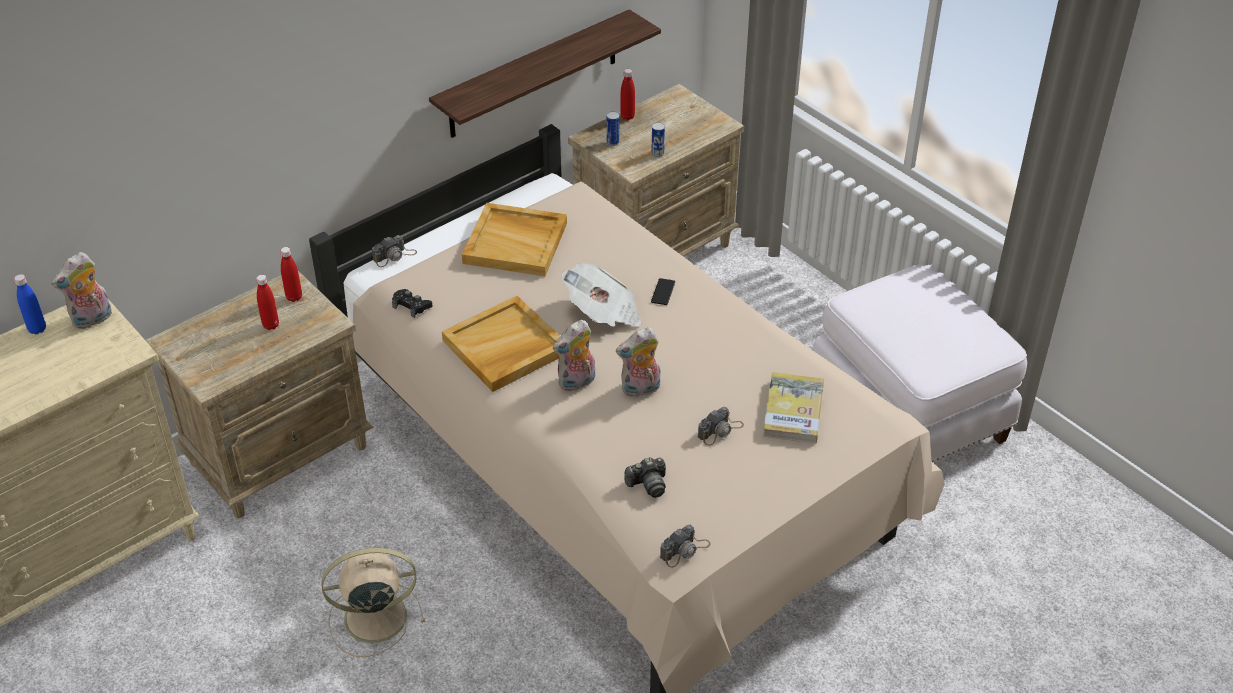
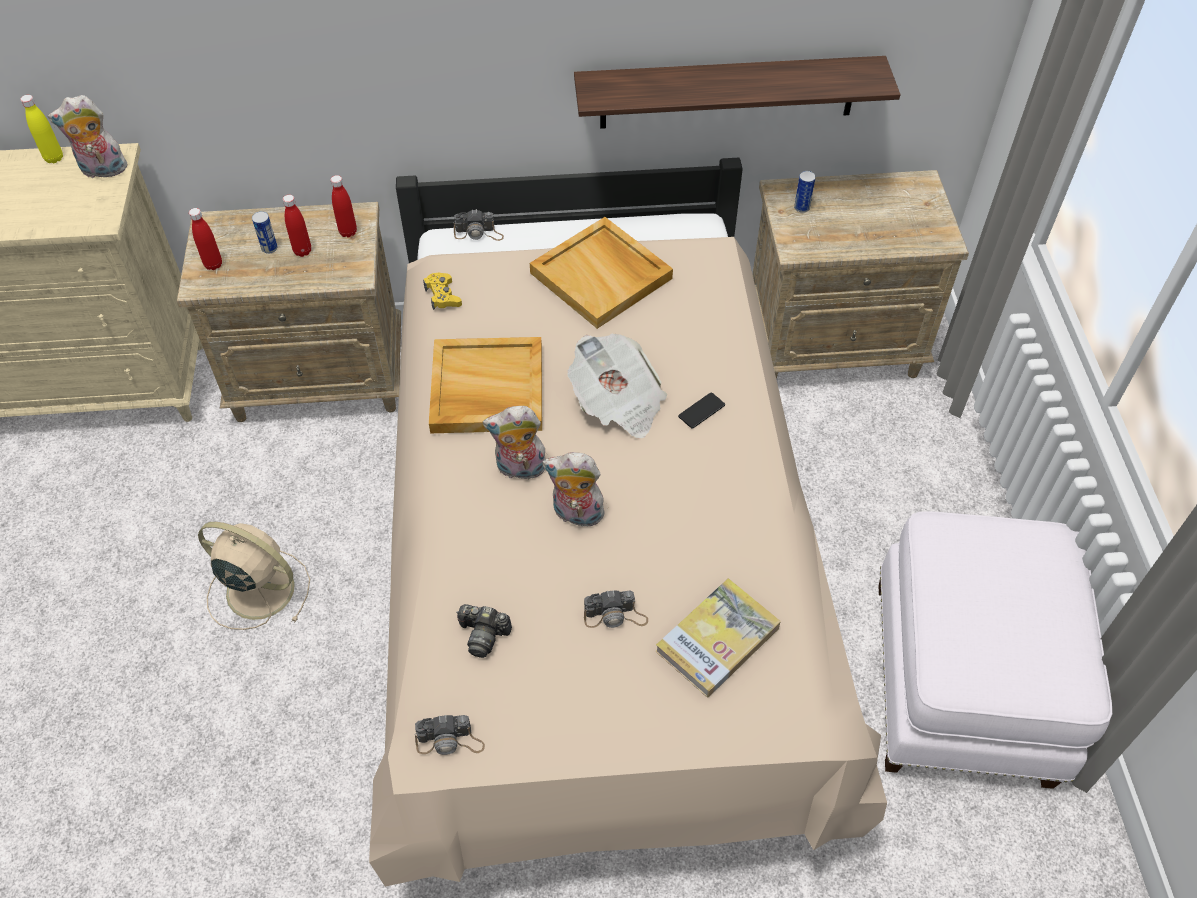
camera: 35 degrees right, 10 degrees up
(37, 329) = (54, 158): blue bottle -> yellow bottle
(411, 306) = (443, 296): black game controller -> yellow game controller
(627, 116) = (844, 184): red bottle -> red bottle (213, 265)
(657, 153) = (839, 242): can -> can (269, 248)

